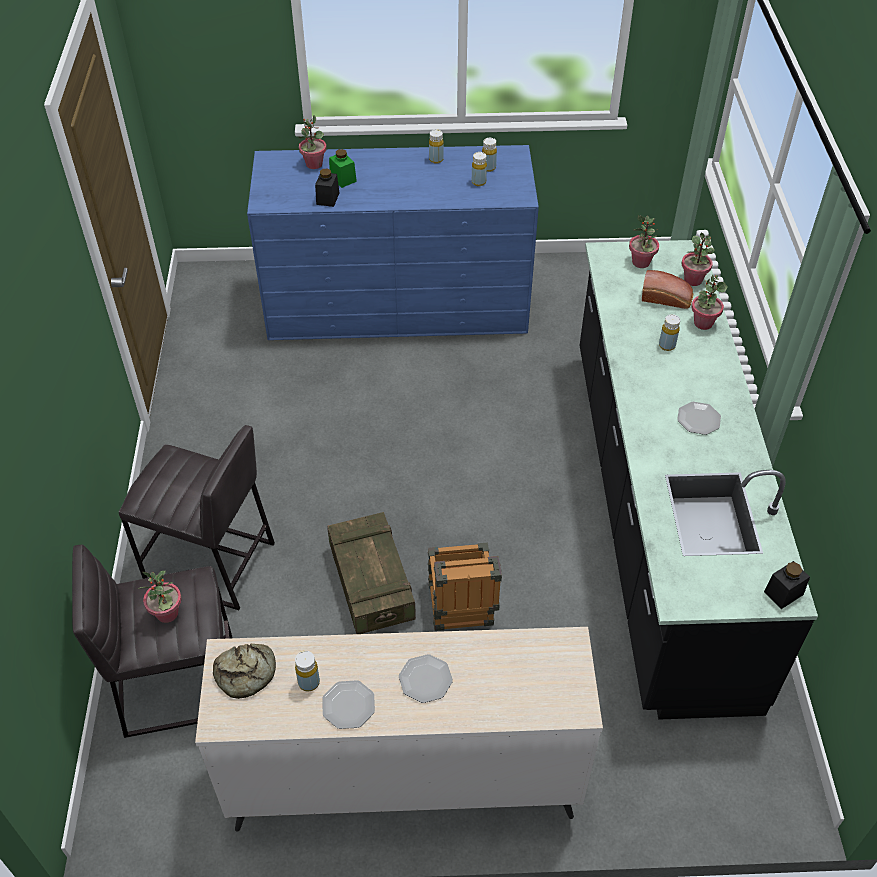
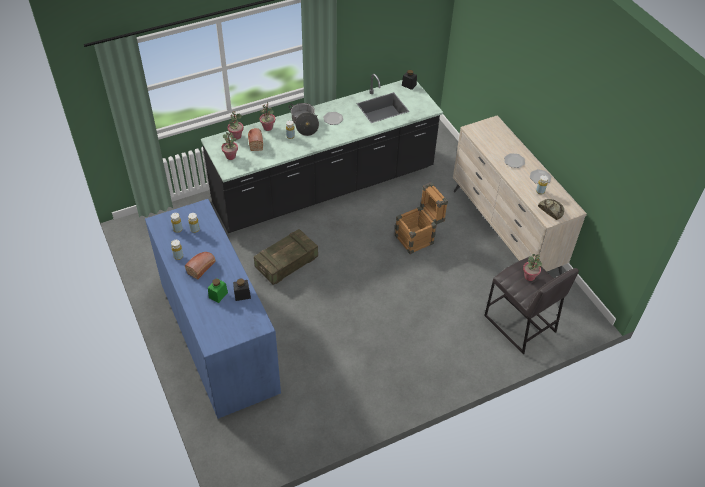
camera: 115 degrees left, 0 degrees up
(210, 563) = (453, 343): grey stool -> none
(314, 164) = (208, 316): potted plant -> none
(371, 583) = (424, 274): crate -> crate (286, 263)
(402, 175) = (202, 267): none -> bread
(697, 374) = (304, 124): none -> cooking pot

